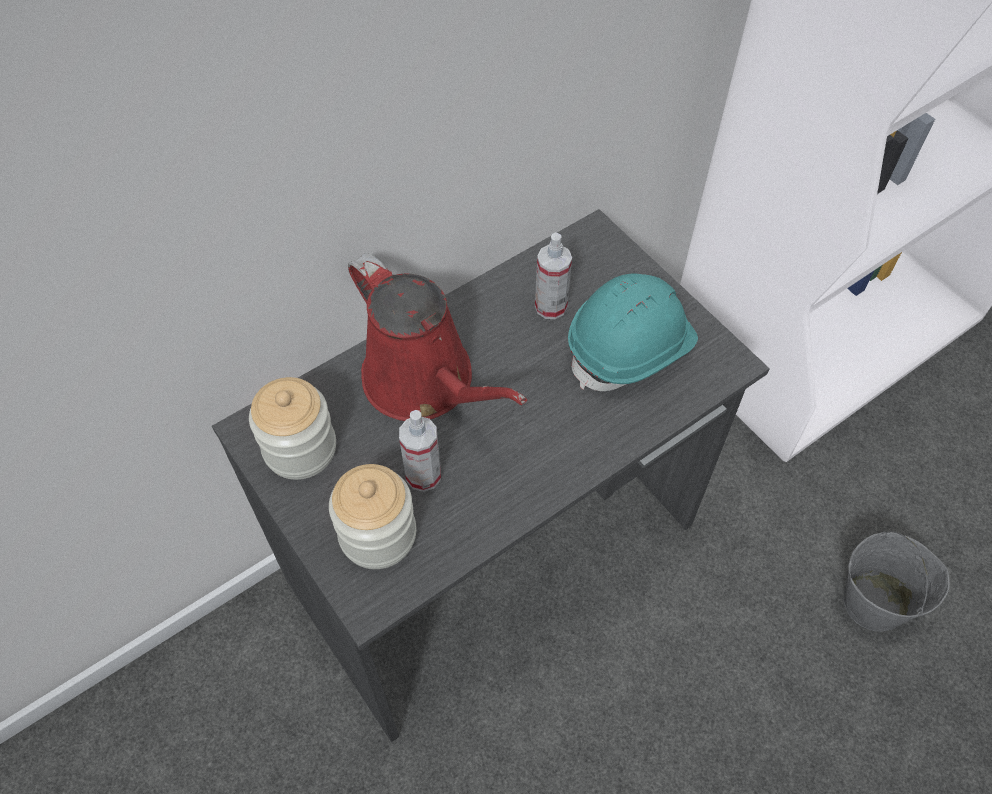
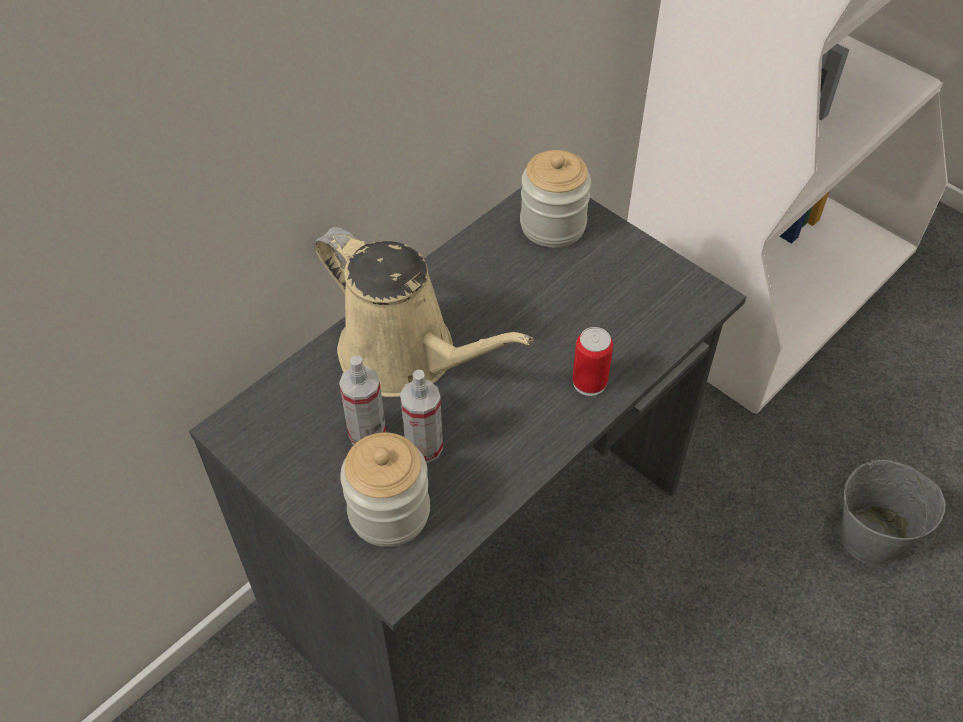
camera: 10 degrees left, 5 degrees down
(300, 448) = (289, 440): jar -> jar (553, 225)
(425, 383) = (406, 357): red watering can -> beige watering can
(550, 306) = (518, 267): spray bottle -> spray bottle (367, 433)
(594, 434) = (589, 382): none -> can
(631, 349) = (607, 296): turquoise hard hat -> none

